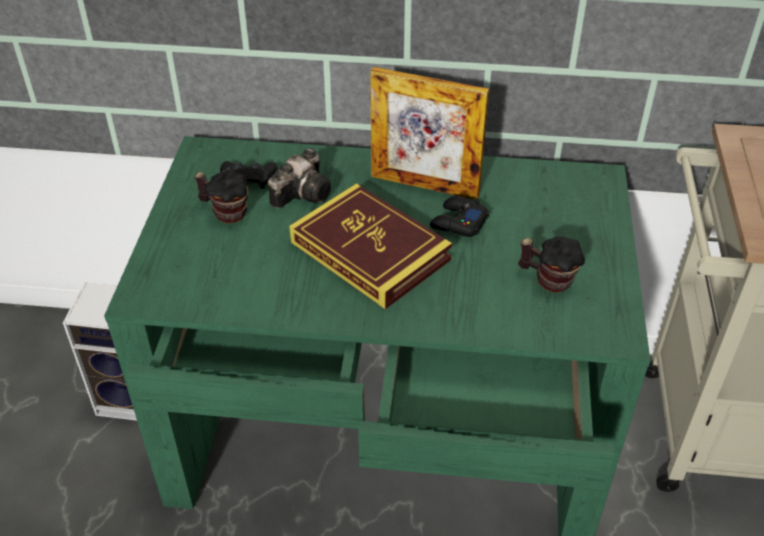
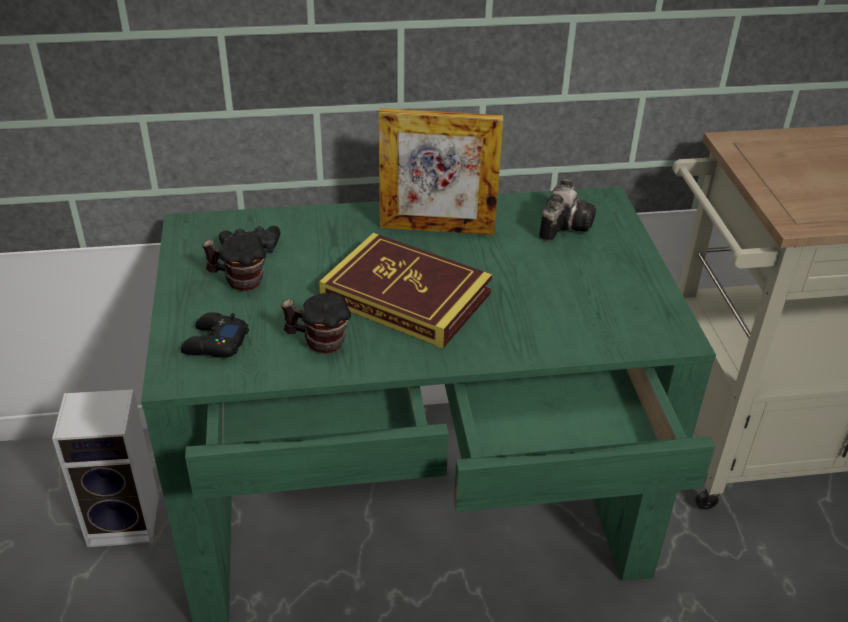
camera: 15 degrees left, 5 degrees down
(304, 192) = (316, 251): camera -> camera (564, 224)
(458, 223) = (484, 258): black game controller -> black game controller (215, 343)
(547, 279) = (591, 297): mug -> mug (318, 342)

